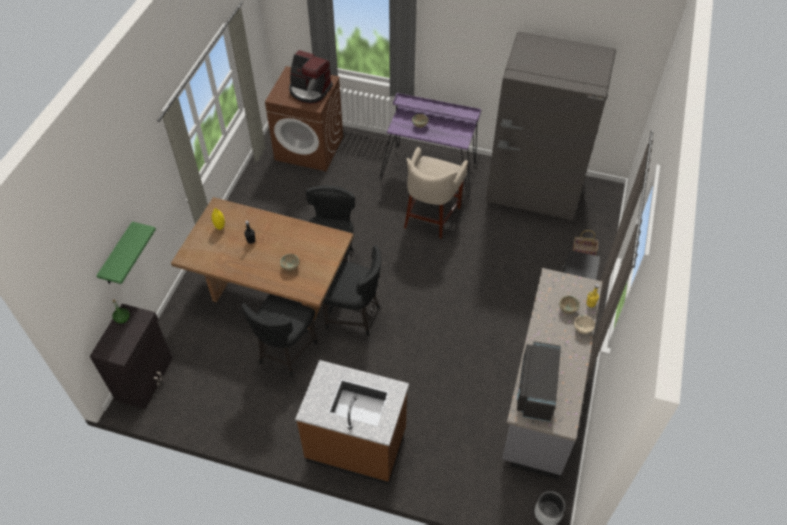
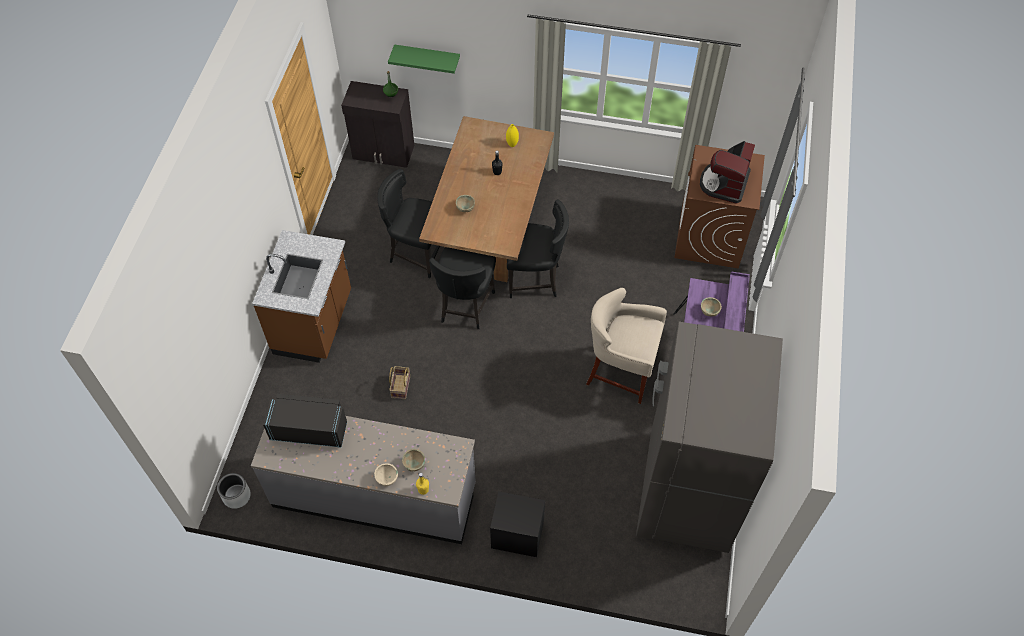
camera: 85 degrees right, 5 degrees up
(583, 251) = (587, 550): basket -> basket (400, 386)

